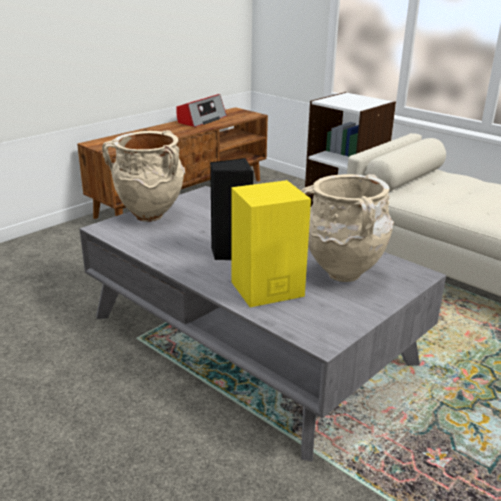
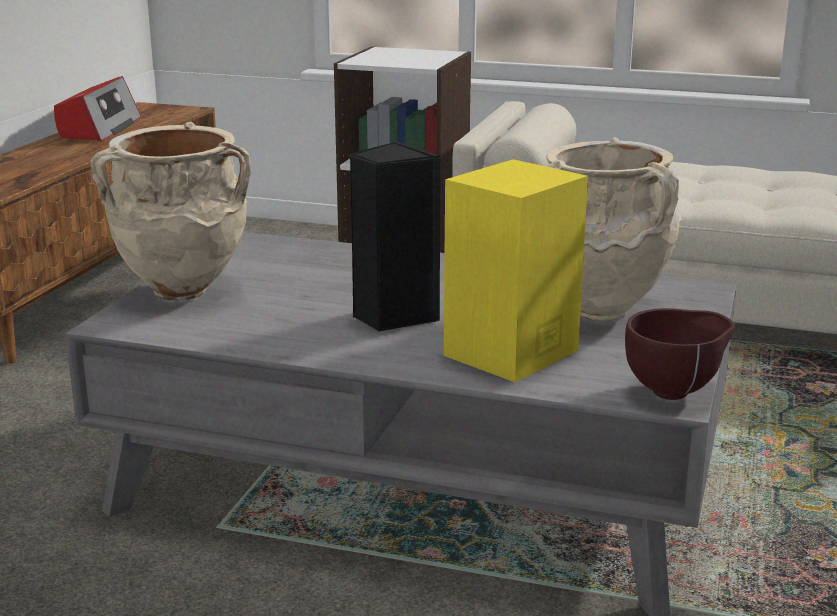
camera: 25 degrees left, 5 degrees down
(330, 336) = (675, 392): none -> brown bowl

